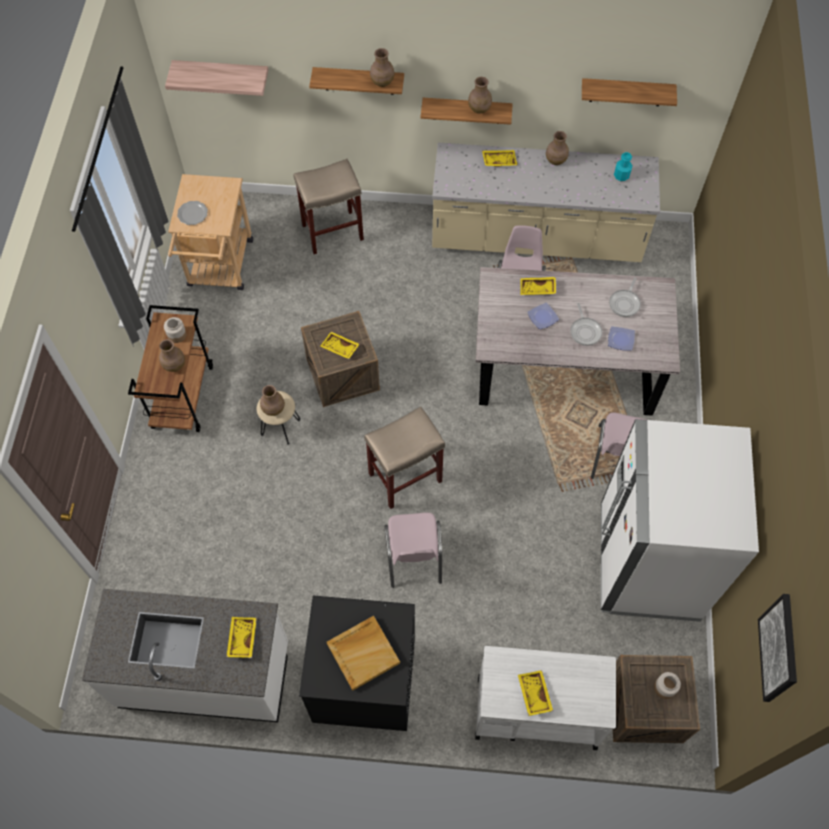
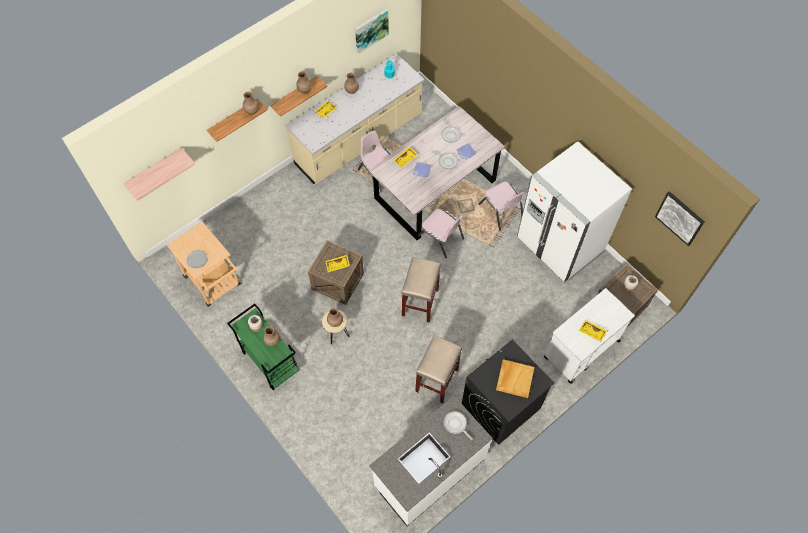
camera: 45 degrees left, 0 degrees up
(182, 396) = (269, 361): brown cart -> green cart
(241, 638) = (456, 424): yellow tray -> frying pan
(332, 232) = (254, 218): beige stool -> beige stool (437, 381)
(413, 555) = (461, 333): pink chair -> pink chair (440, 238)
(626, 92) = (371, 30): shelf -> picture

